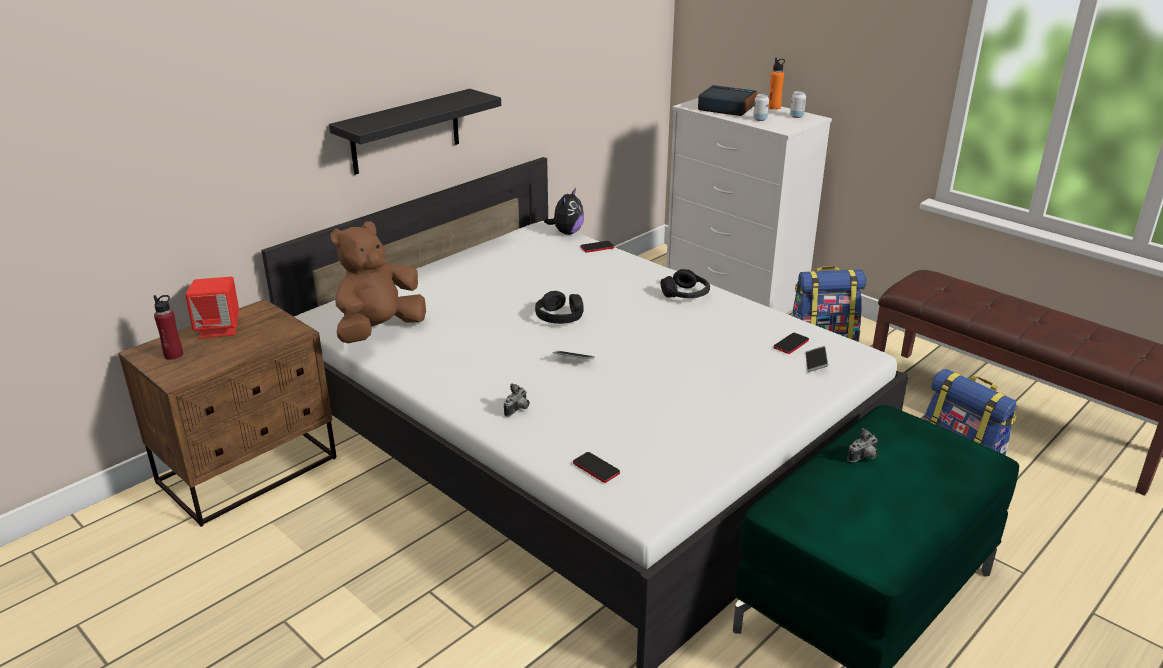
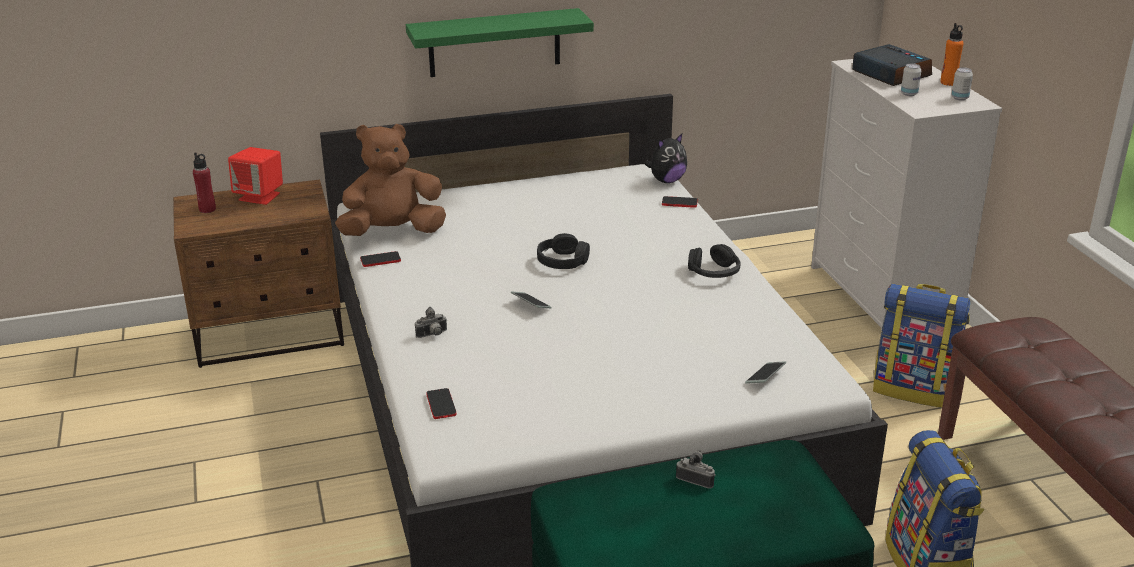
camera: 30 degrees right, 0 degrees up
(405, 132) = (494, 43): black shelf -> green shelf
(791, 344) = (762, 351): phone -> phone (380, 260)
(864, 458) = (696, 479): camera -> camera turned 150 degrees counterclockwise

